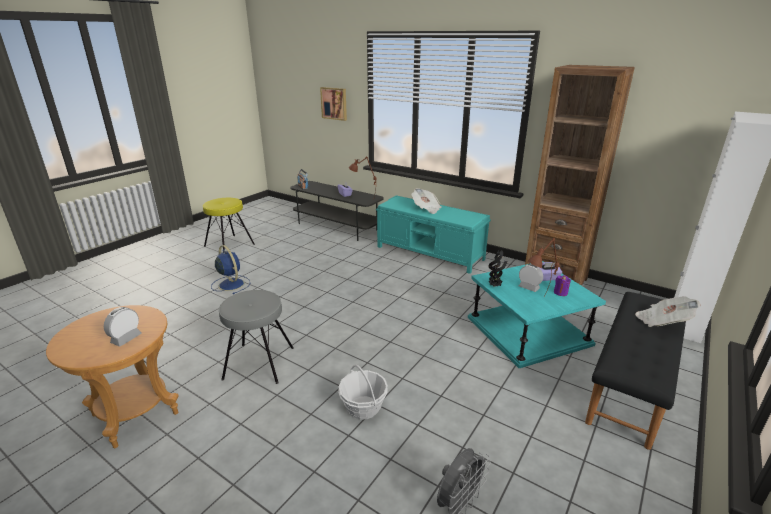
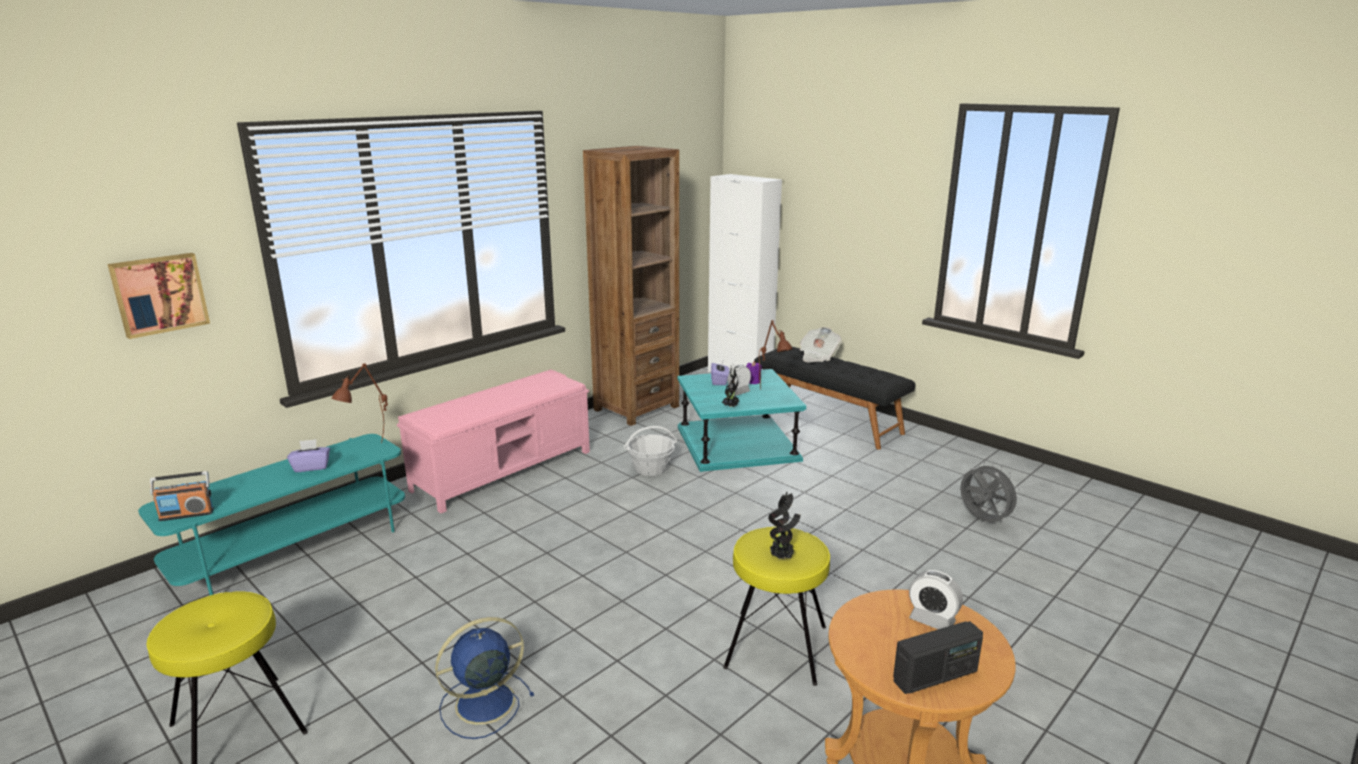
camera: 80 degrees left, 5 degrees down
(77, 336) = (935, 676): none -> radio
(239, 303) = (782, 558): none -> potted plant
(258, 363) = (777, 647): grey stool -> yellow stool
(337, 227) = (295, 551): grey tv stand -> turquoise tv stand
(363, 407) = (868, 559): basket -> basket (651, 468)
(426, 208) = (491, 401): newspaper -> none
(430, 253) = (504, 470): turquoise bench -> pink bench

